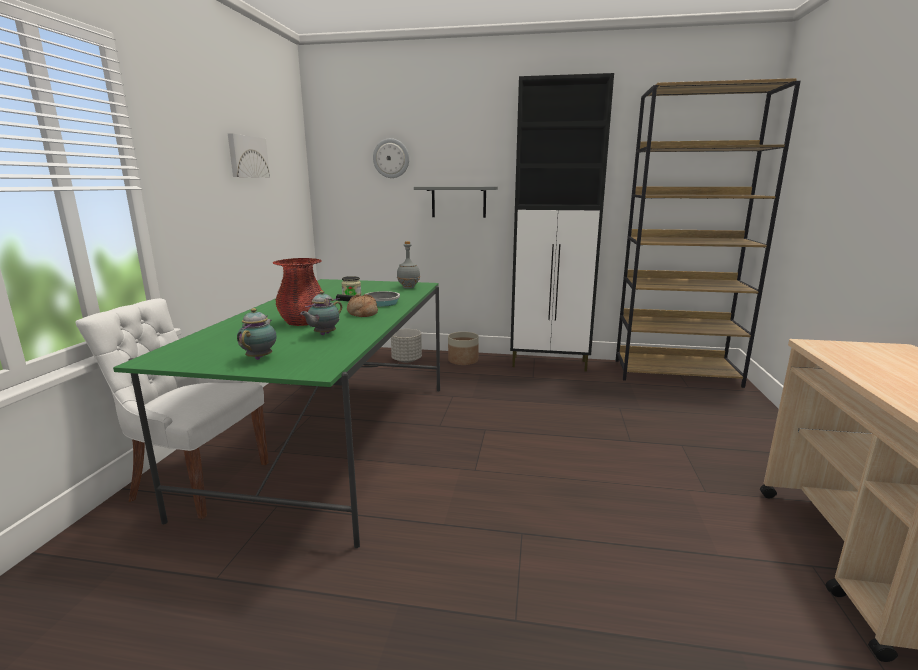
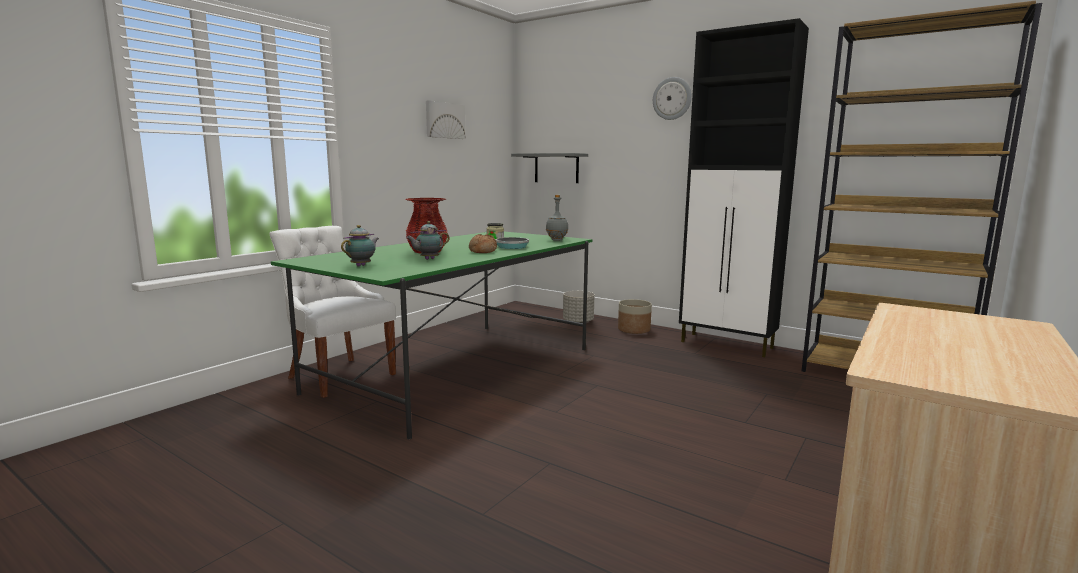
camera: 25 degrees right, 5 degrees down
(391, 158) = (584, 121): wall clock -> wall clock (672, 98)
(458, 202) = (644, 163): grey shelf -> grey shelf (556, 168)

